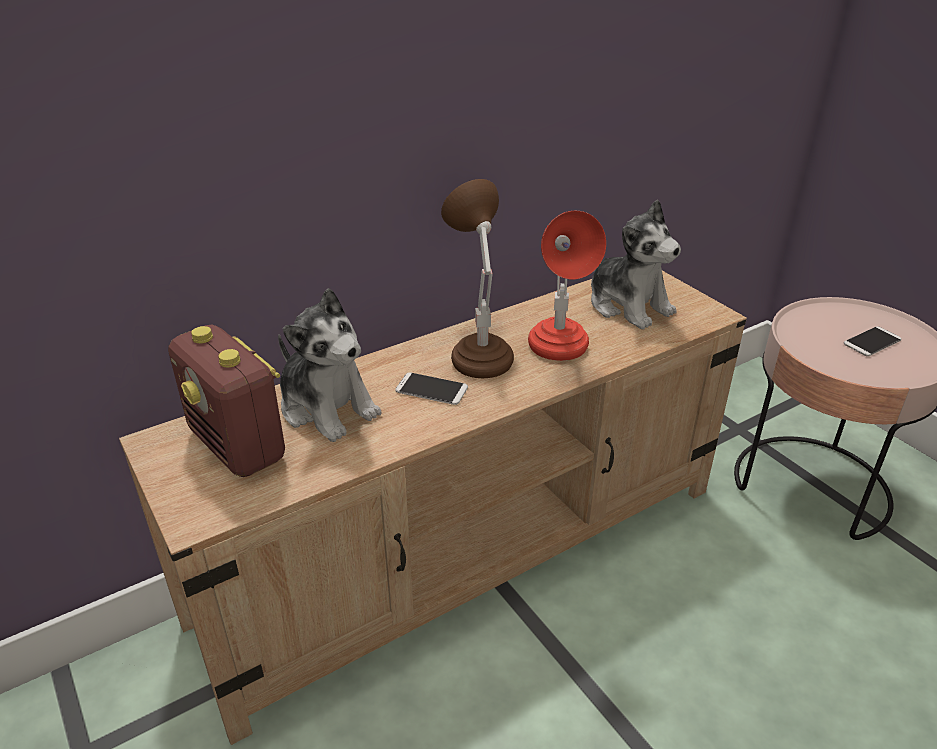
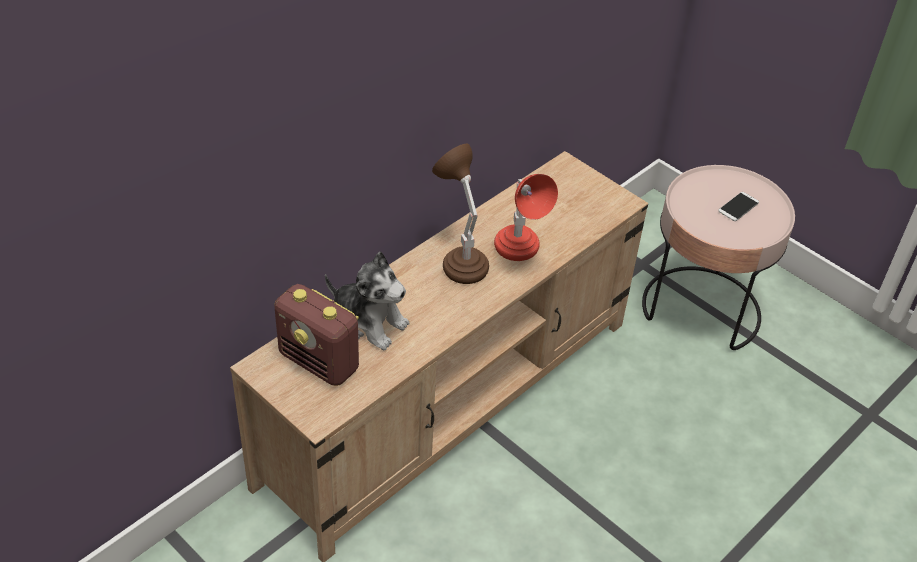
camera: 15 degrees left, 10 degrees up
(431, 389) = (437, 298): phone -> none
(628, 305) = (560, 201): plush toy -> none

